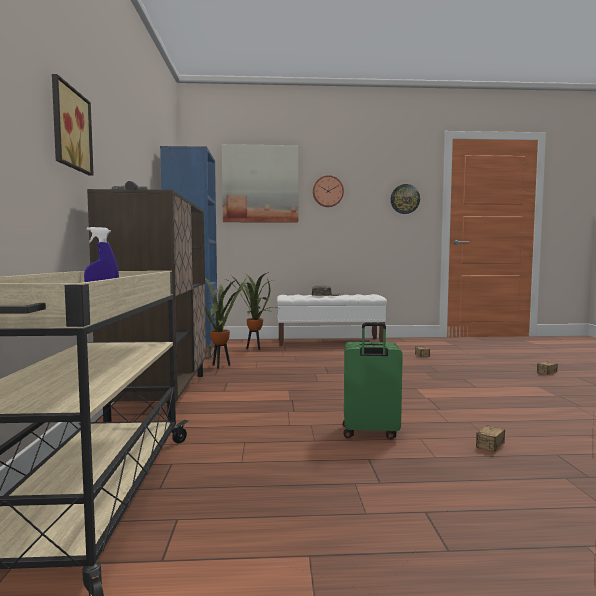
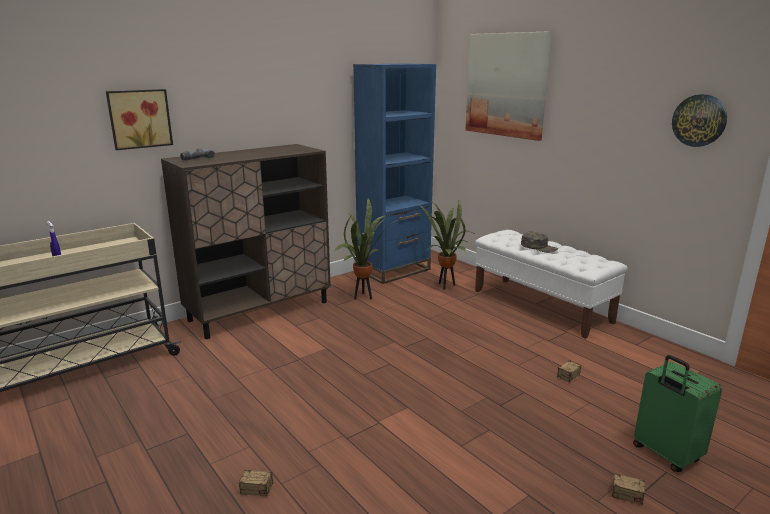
camera: 55 degrees right, 15 degrees up
(328, 191) = (582, 99): wall clock -> none
(370, 433) = (244, 418): green suitcase -> green suitcase (665, 454)

